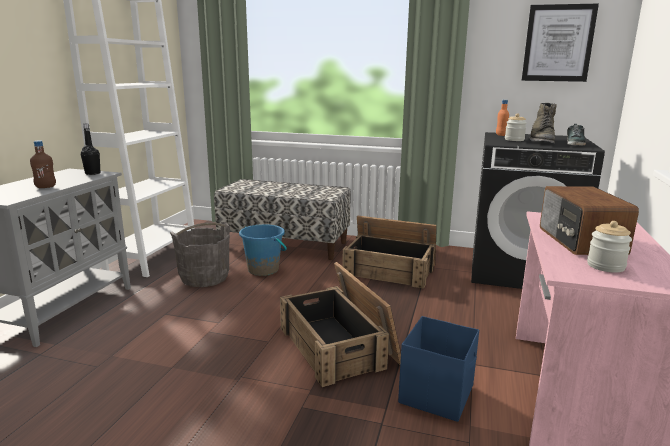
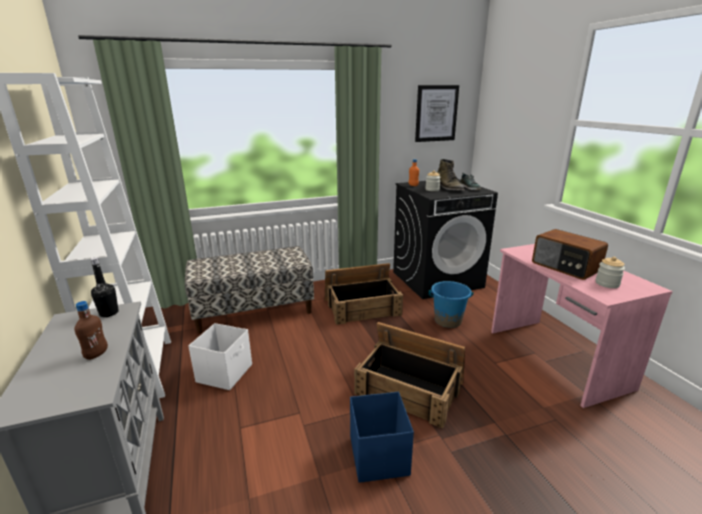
camera: 35 degrees left, 5 degrees up
(204, 277) = (225, 373): grey bucket -> white storage box
(263, 270) = (268, 343): blue bucket -> blue bucket (448, 321)
(437, 394) = (505, 395): blue storage box -> blue storage box (379, 455)

